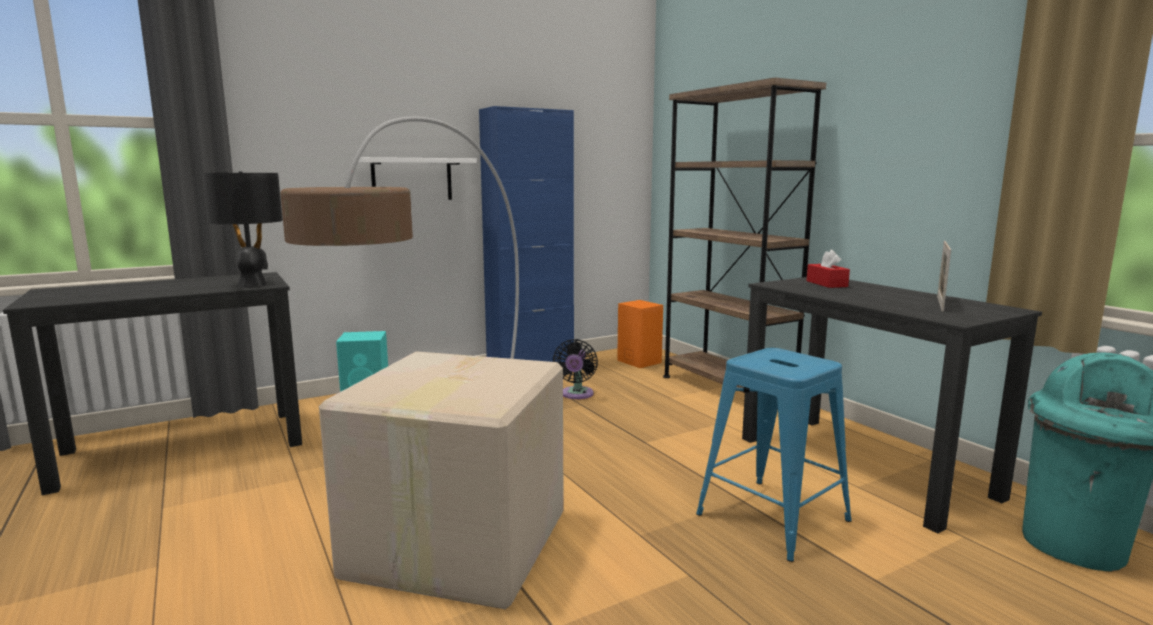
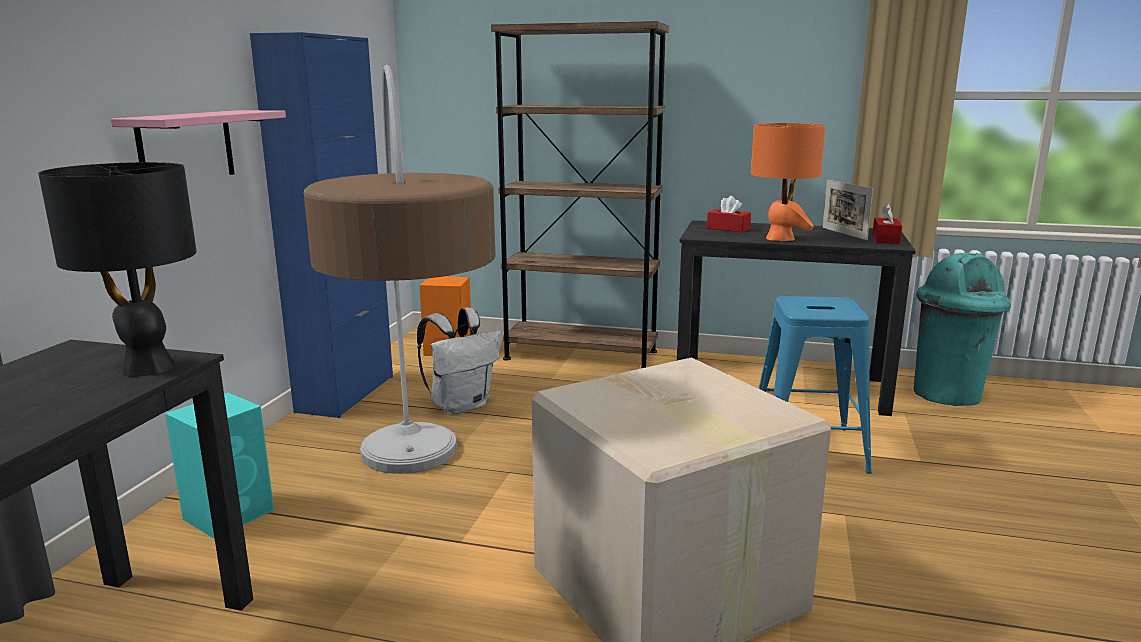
camera: 45 degrees left, 5 degrees up
(412, 179) = (186, 148): white shelf -> pink shelf
(576, 395) = (461, 406): black fan -> white backpack
(845, 296) = (780, 238): none -> orange table lamp
(972, 314) = (885, 239): none -> red tissue box

